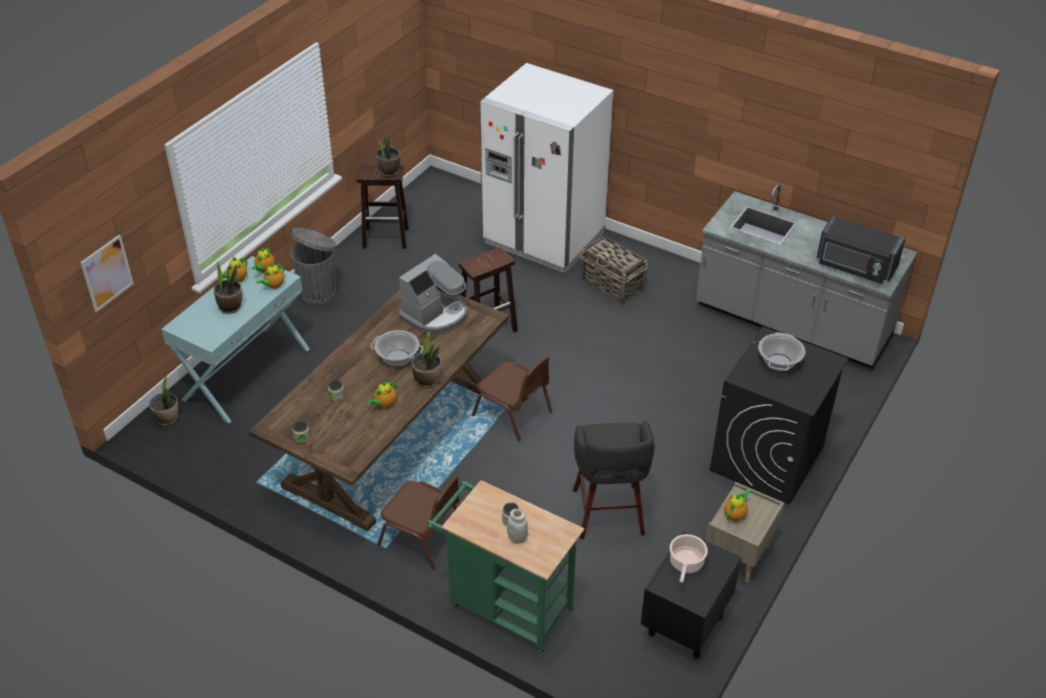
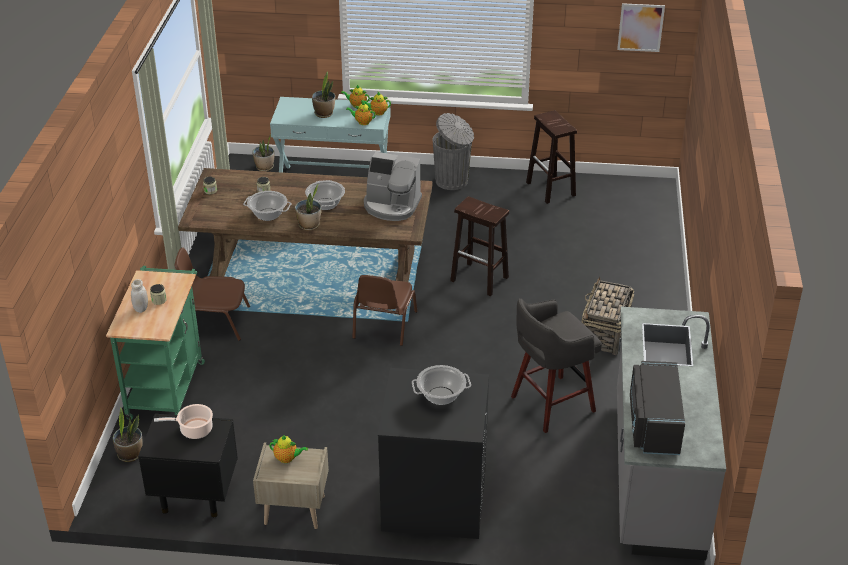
camera: 65 degrees right, 5 degrees down
(107, 273) = (257, 28): picture -> picture (640, 27)
(384, 404) = (268, 214): teapot -> cooking pot
(389, 171) = (560, 126): potted plant -> potted plant (130, 454)
(423, 537) = (216, 322): brown chair -> brown chair turned 90 degrees clockwise
(543, 238) = (634, 272): white fridge -> none
(608, 514) = (298, 414): grey stool -> grey stool (550, 405)

